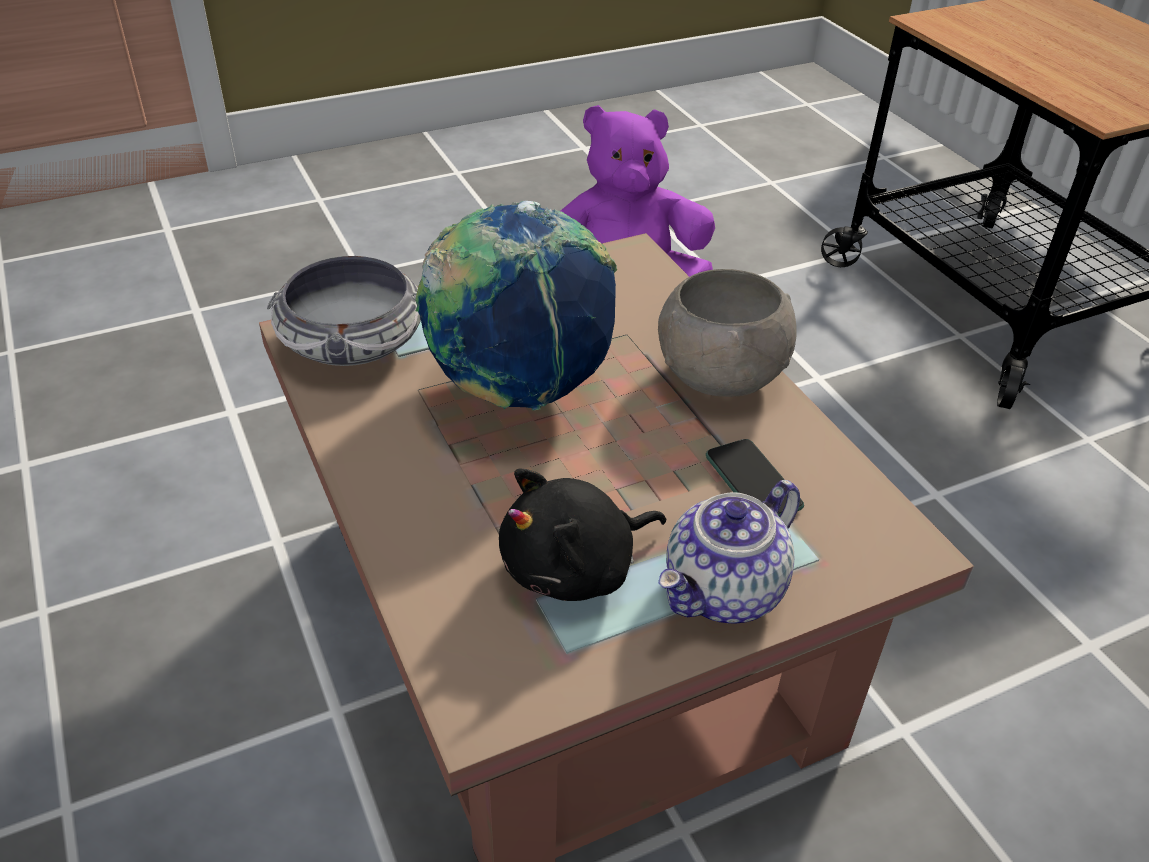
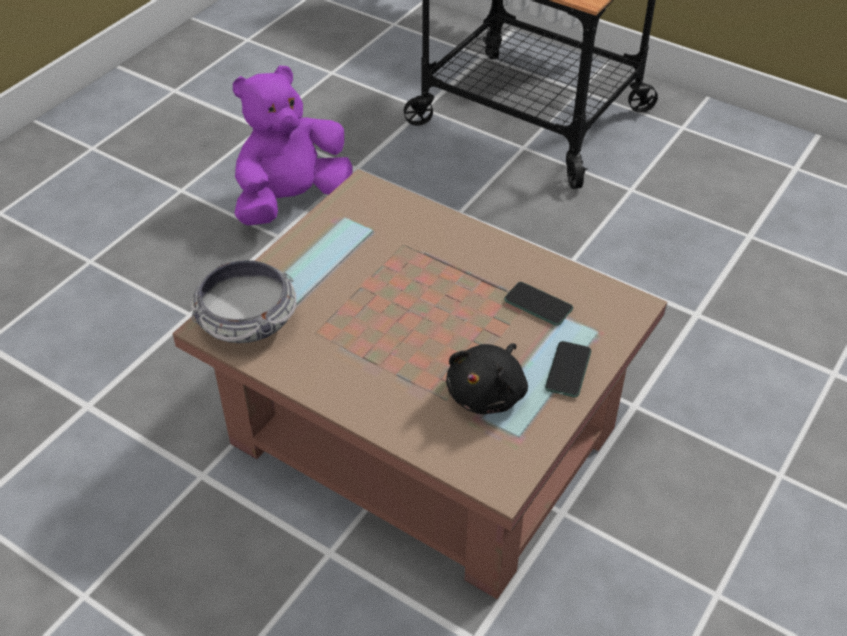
camera: 30 degrees left, 5 degrees up
(518, 389) = (372, 306): globe -> none
(722, 375) = (475, 248): grey bowl -> none
(724, 592) = (568, 370): teapot -> phone

